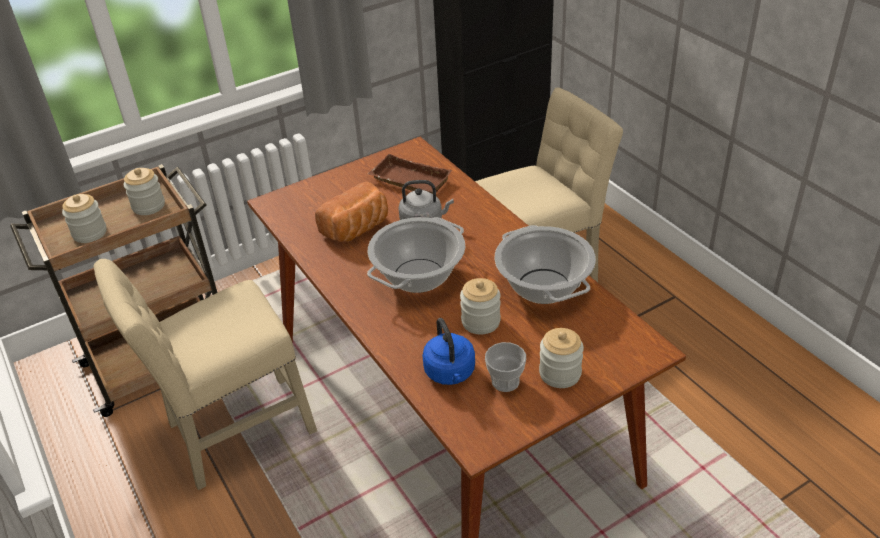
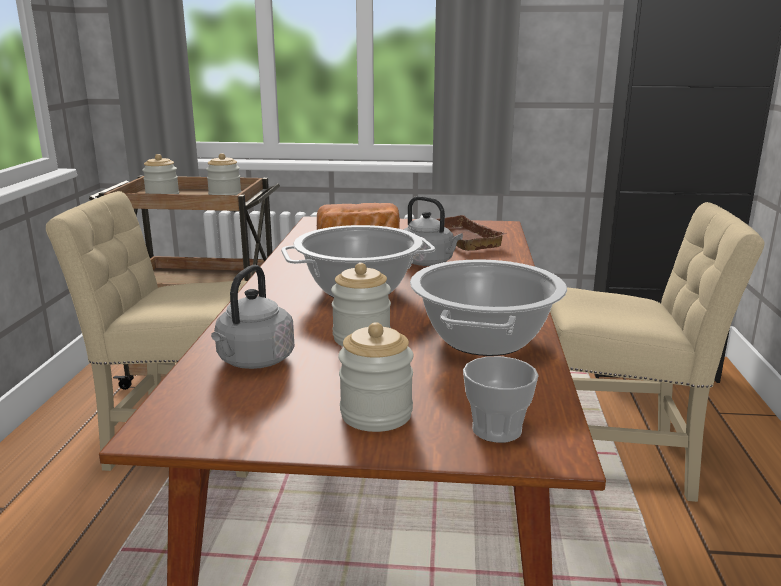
camera: 35 degrees right, 20 degrees down
(450, 373) = (254, 361): blue kettle -> grey kettle
(505, 381) = (297, 392): cup -> cup (497, 429)

